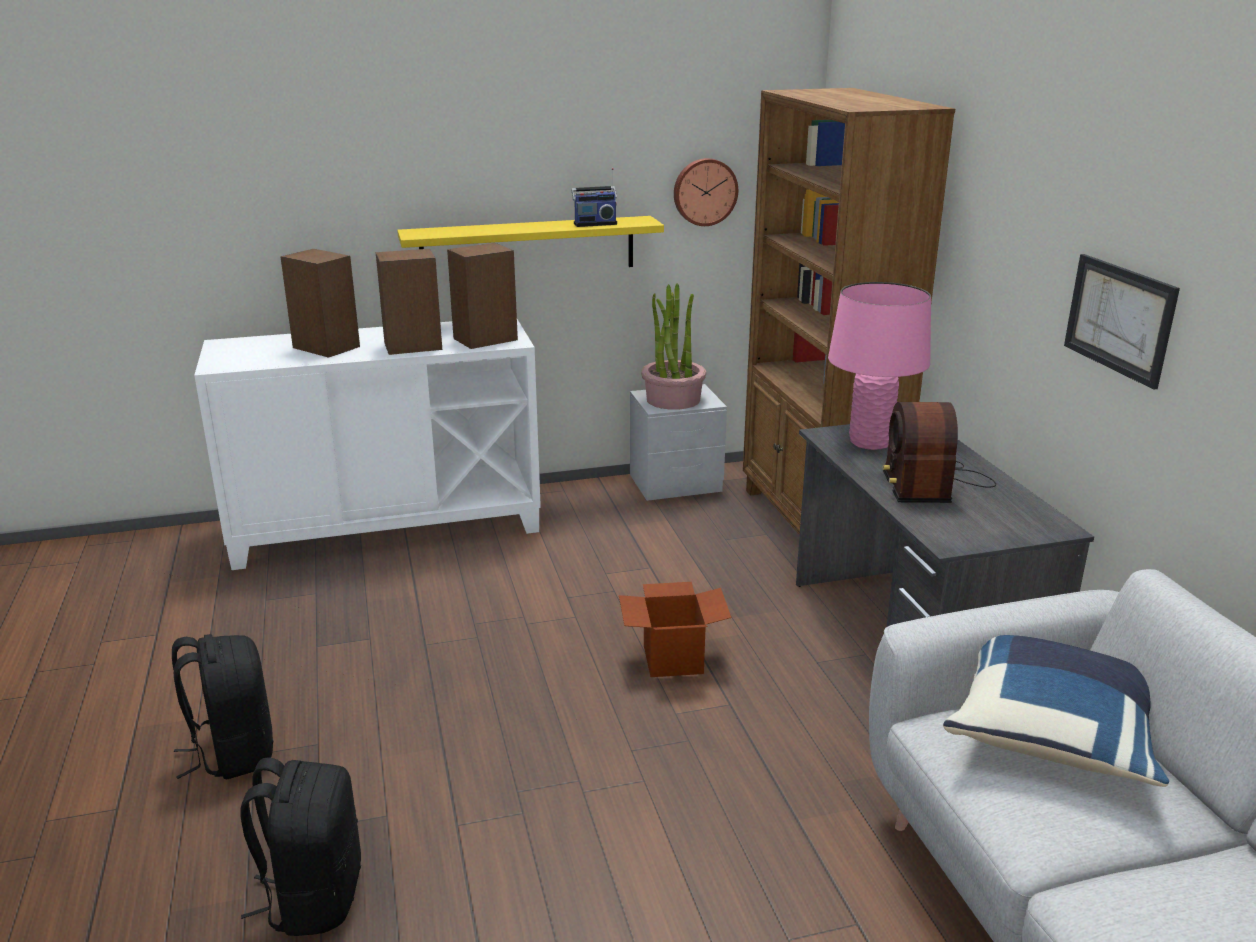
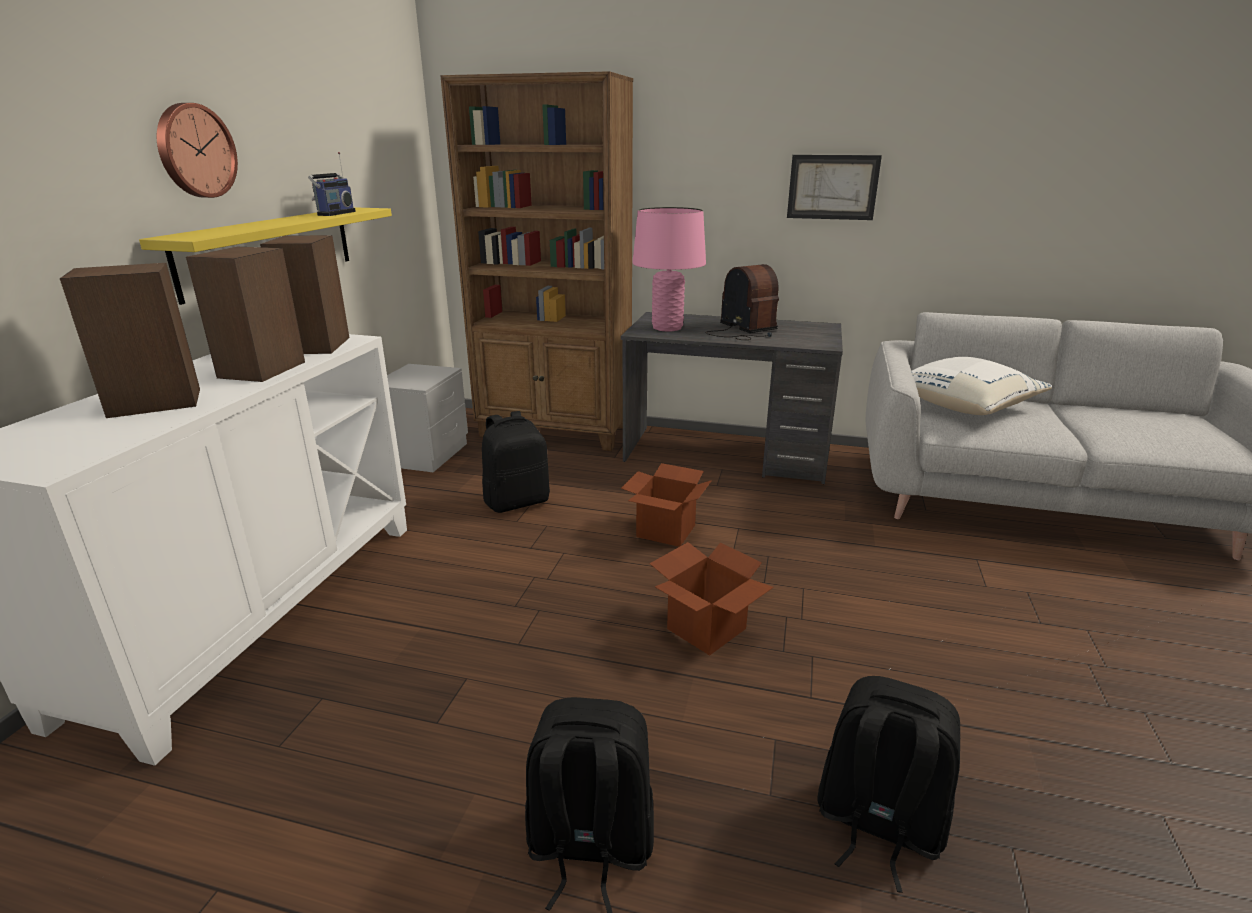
camera: 60 degrees left, 0 degrees up
(518, 734) = (706, 628): none -> cardboard box
(641, 560) = (517, 501): none -> black backpack
(673, 400) = (416, 378): potted plant -> none
(704, 191) = (379, 182): wall clock -> wall clock (194, 151)
(931, 483) = (743, 331): radio -> radio turned 150 degrees counterclockwise
(1053, 733) = (963, 406): blue pillow -> white pillow

